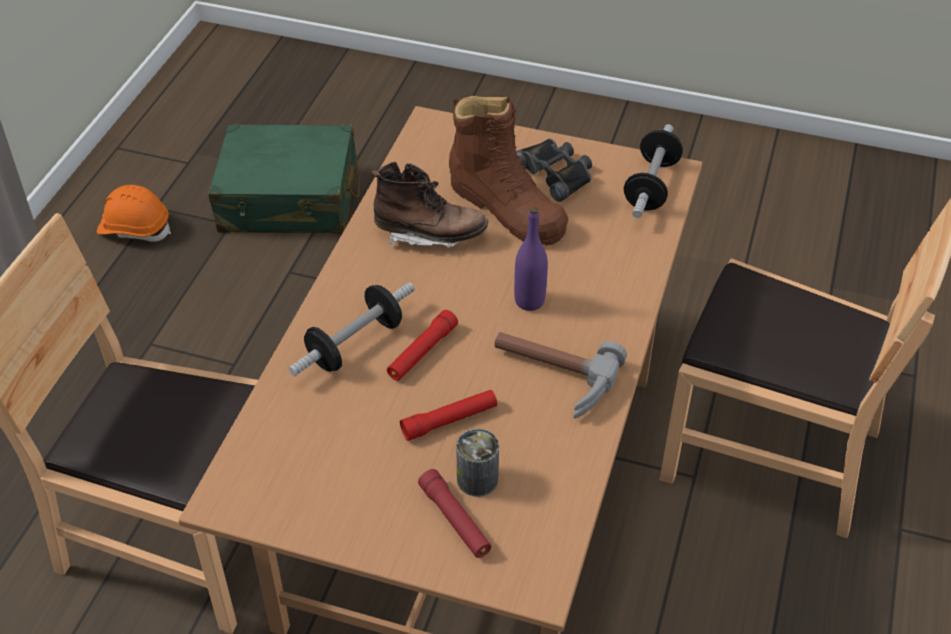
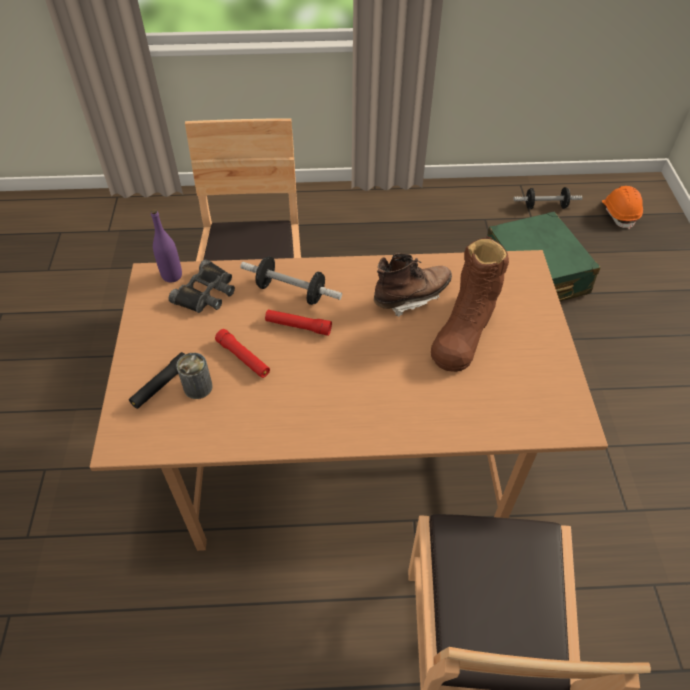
camera: 70 degrees right, 5 degrees up
(134, 228) = (462, 218): orange hard hat -> orange hard hat (619, 213)
(430, 234) = (411, 297): brown boot -> brown boot turned 105 degrees counterclockwise
(455, 520) = (161, 385): red flashlight -> black flashlight
(529, 301) = (373, 370): purple bottle -> purple bottle (172, 275)
(550, 378) = (303, 403): hammer -> none
(555, 173) = (522, 348): black binoculars -> black binoculars (206, 293)
(651, 186) = (548, 415): dumbbell -> dumbbell (545, 206)

